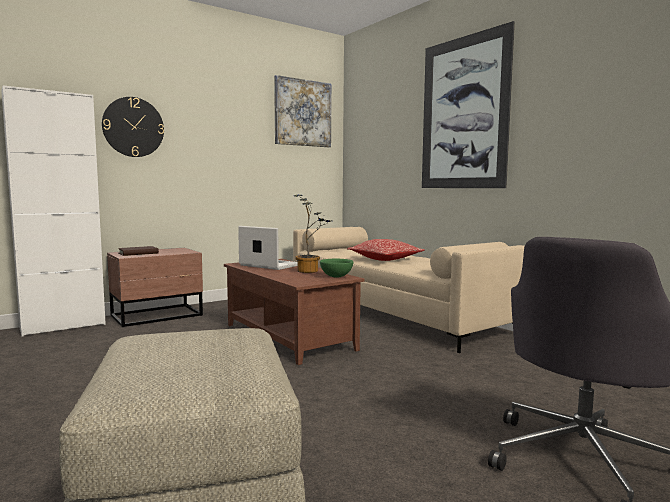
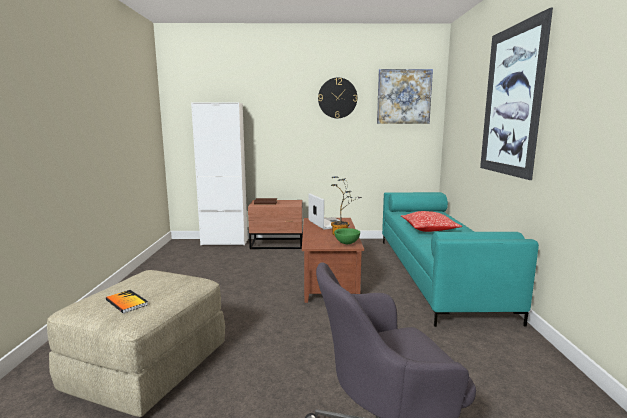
camera: 35 degrees right, 5 degrees up
(133, 127) = (271, 118): wall clock -> wall clock (337, 98)
(202, 368) = (126, 302): none -> book
(392, 312) = (437, 274): beige sofa -> turquoise sofa

